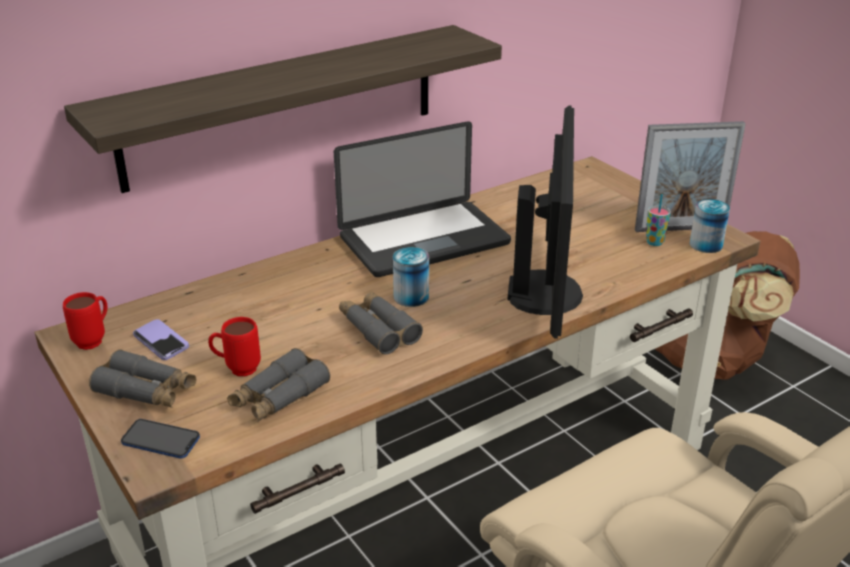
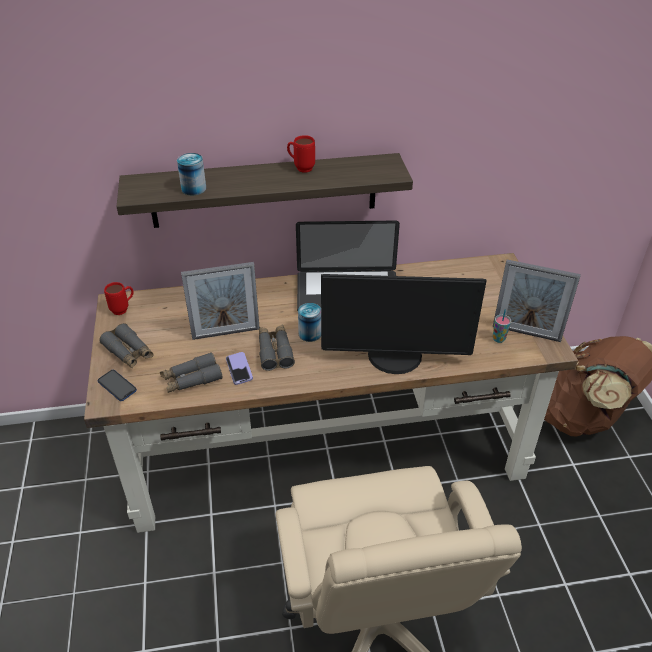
camera: 25 degrees right, 10 degrees up
(161, 341) = (155, 321): phone -> phone (239, 369)
(237, 369) = (181, 353): red mug -> red mug (301, 168)
(287, 327) = (226, 333): none -> picture frame
(547, 293) = (395, 357): monitor -> monitor turned 60 degrees clockwise
(706, 244) = (534, 351): can -> can (193, 188)

